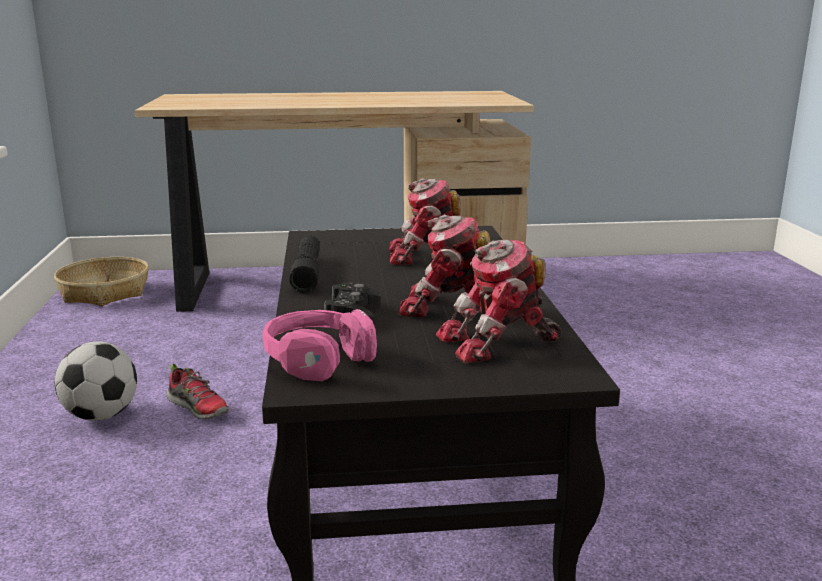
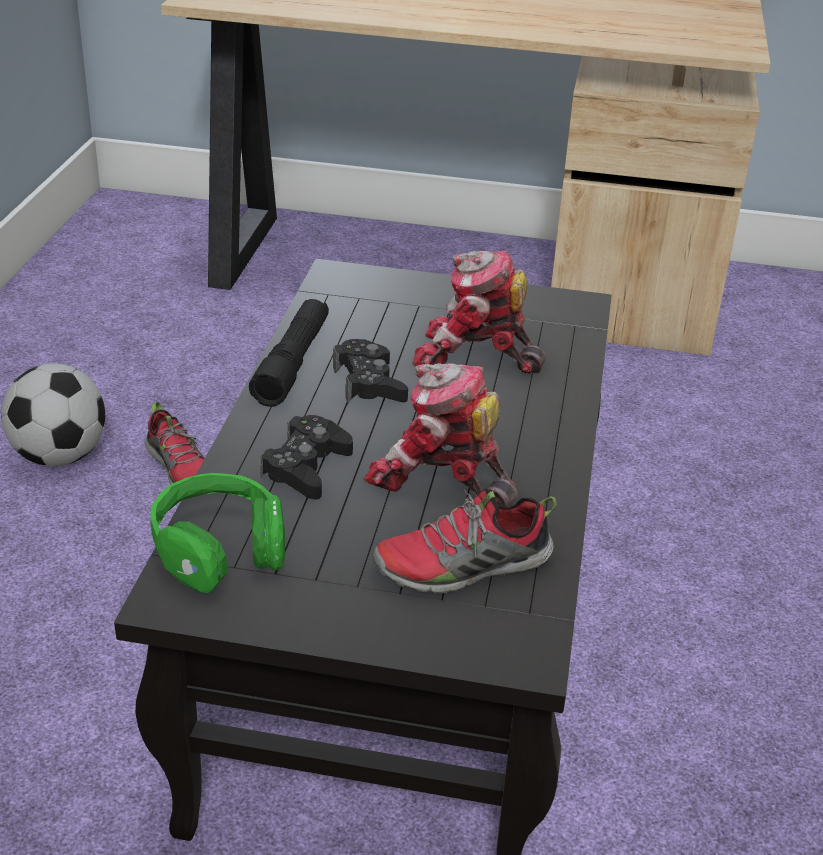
camera: 15 degrees right, 15 degrees up
(105, 292) = (127, 234): basket -> none
(318, 359) = (218, 548): pink headphones -> green headphones
(367, 275) = (369, 383): none -> black game controller
(499, 343) = (462, 567): toy robot -> shoe

